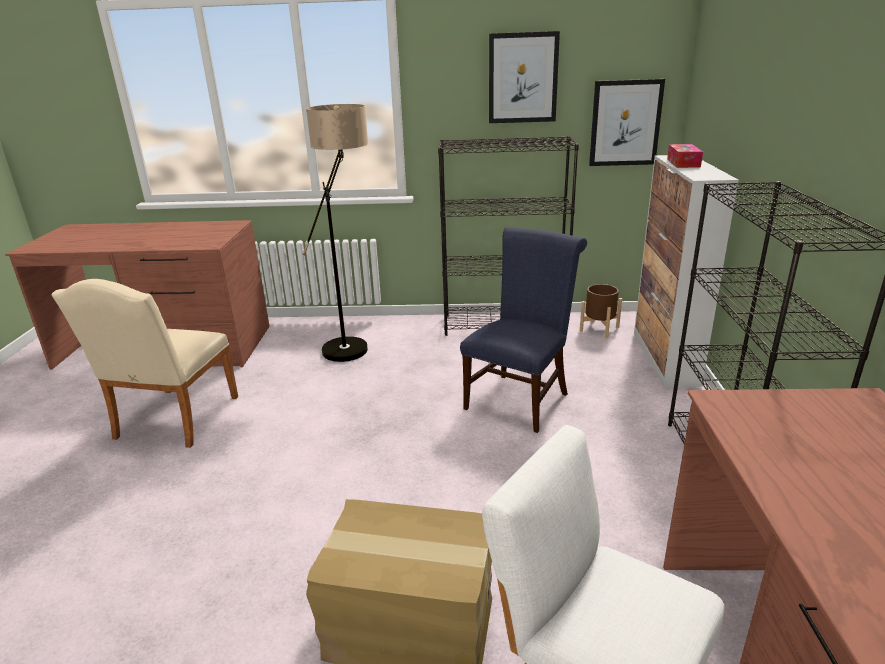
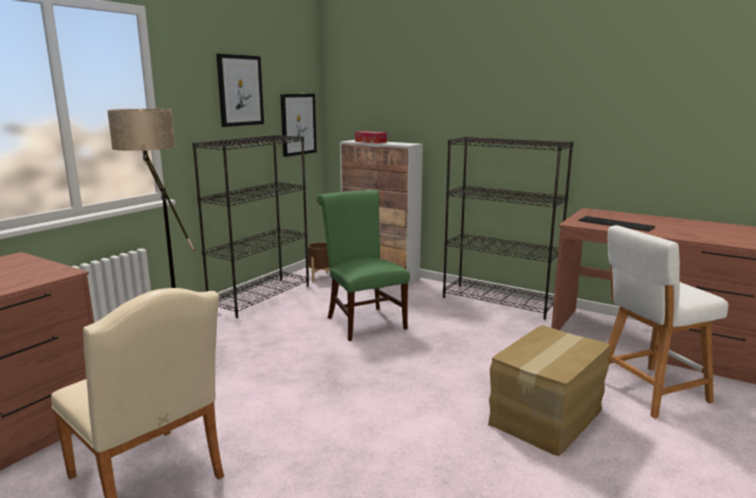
camera: 60 degrees left, 10 degrees down
(520, 398) = (363, 321): blue chair -> green chair
(797, 445) = (617, 224): none -> keyboard

